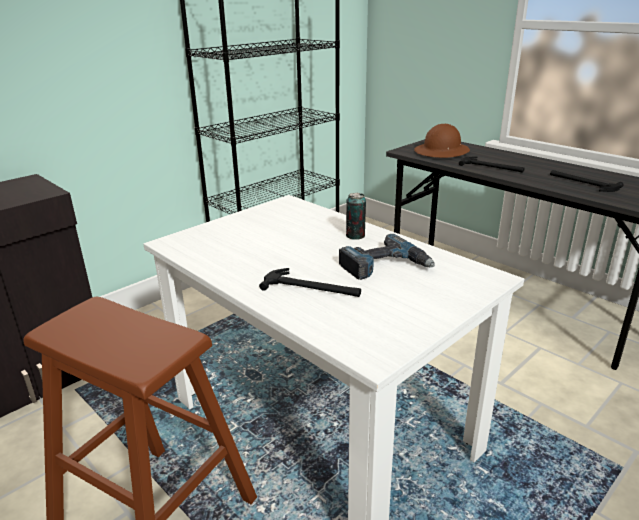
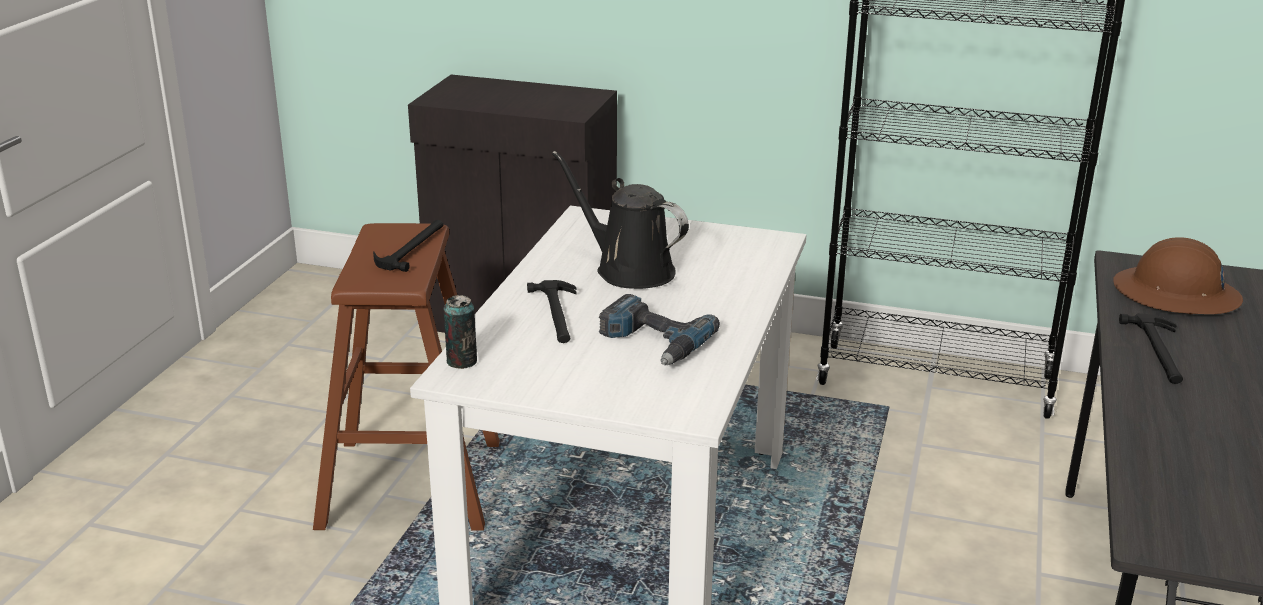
camera: 60 degrees right, 0 degrees up
(273, 248) = (628, 270): none -> black watering can
(355, 236) = (720, 306): can -> can (461, 361)
(582, 183) = (1203, 449): hammer -> hammer (412, 248)

